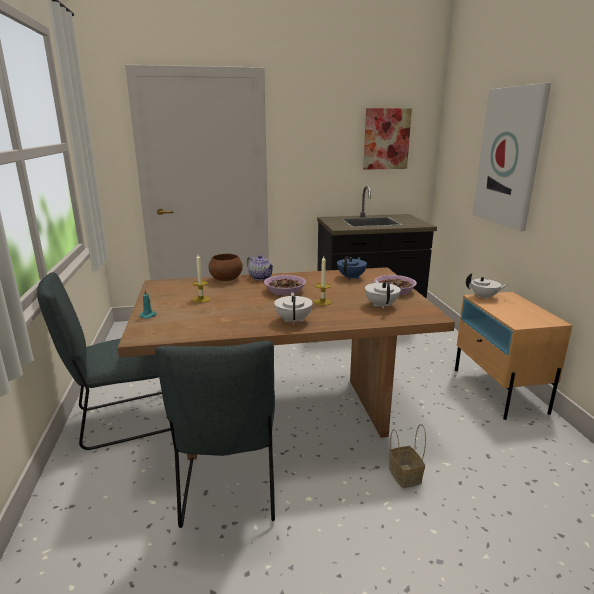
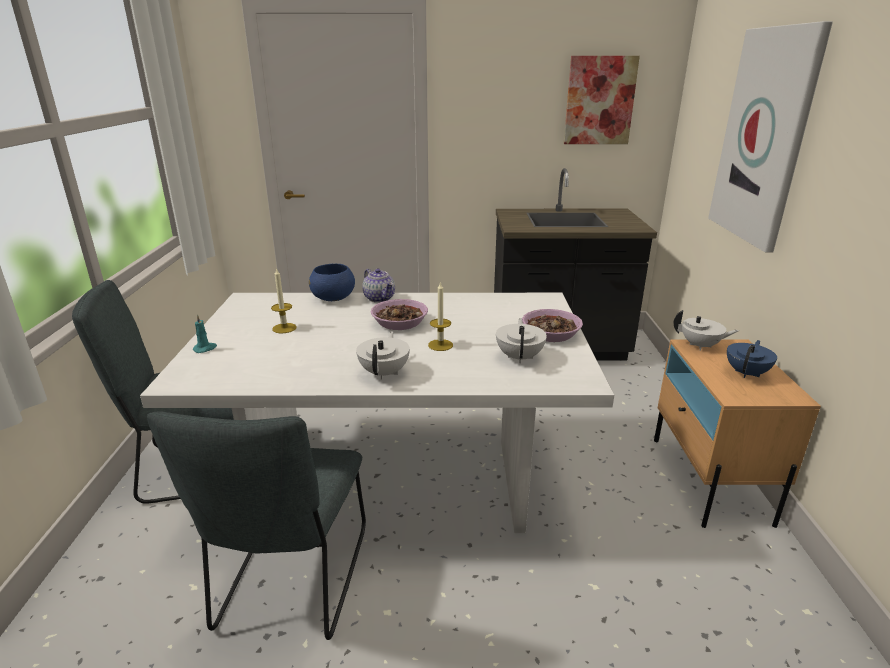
camera: 10 degrees right, 5 degrees up
(226, 279) = (333, 298): brown bowl -> blue bowl
(284, 414) = (397, 482): brown dining table -> white dining table
(351, 277) = (502, 306): blue teapot -> blue teapot (747, 373)
(403, 475) = (527, 596): basket -> none

